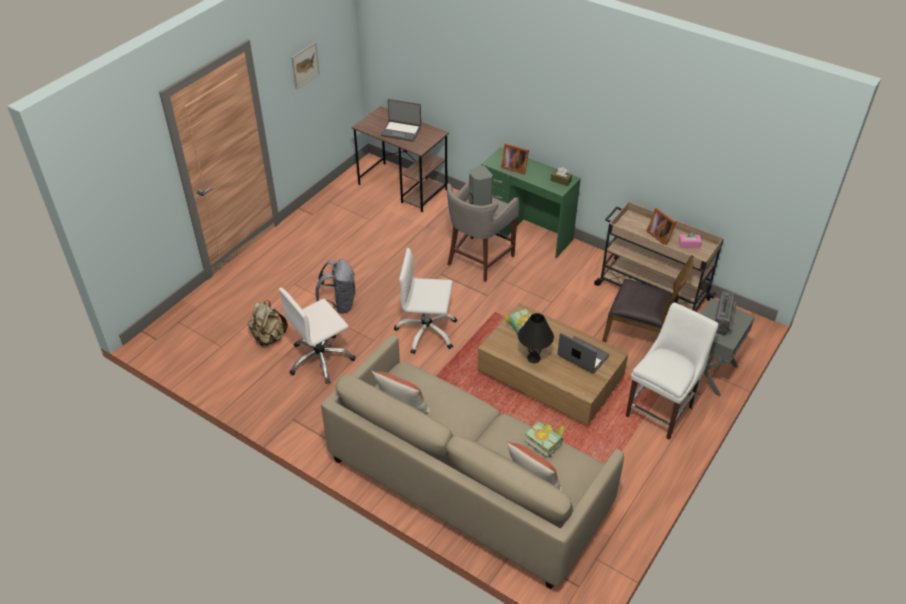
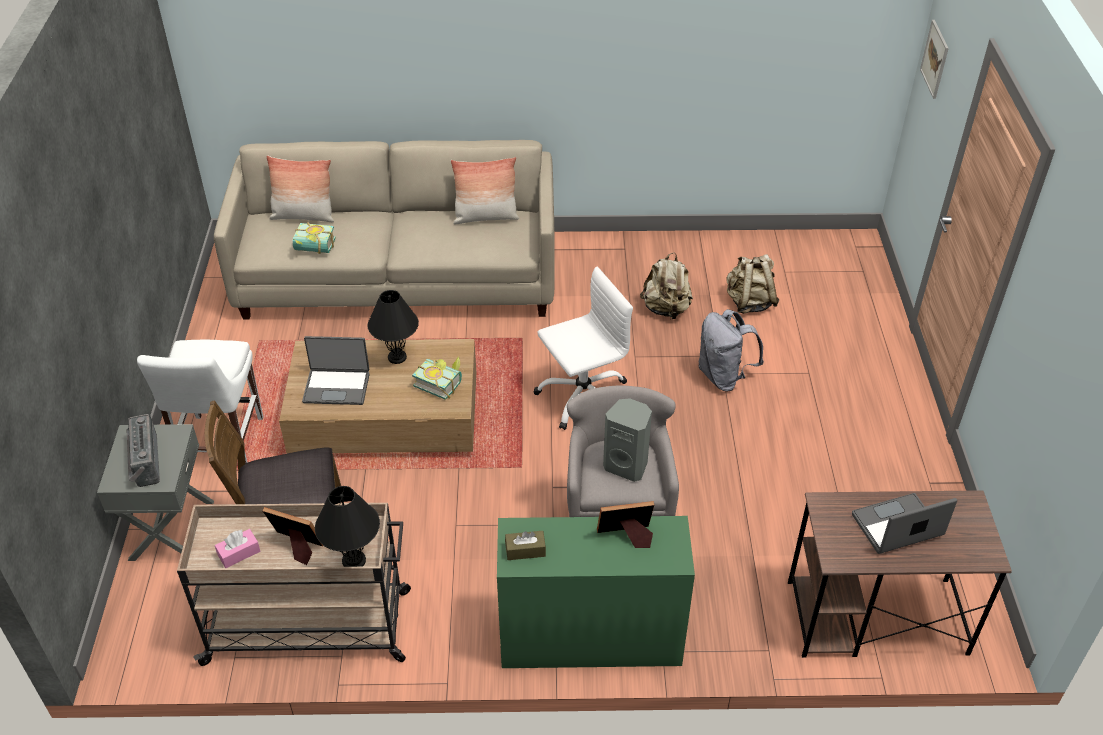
camera: 145 degrees right, 0 degrees up
(305, 65) = (1060, 330): picture -> picture (935, 59)
(320, 360) = (666, 309): white office chair -> beige backpack
(636, 219) = (353, 561): none -> black table lamp

